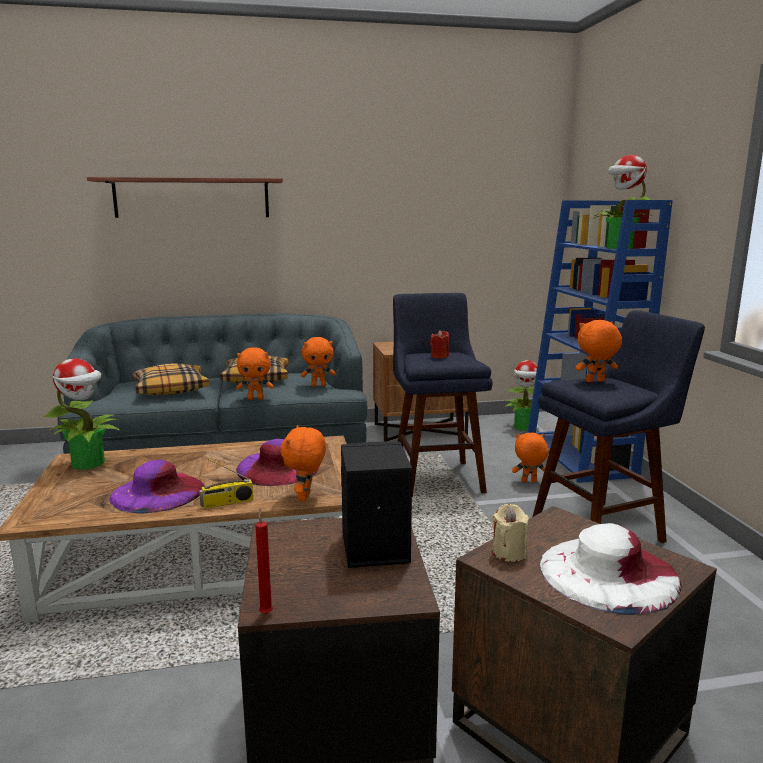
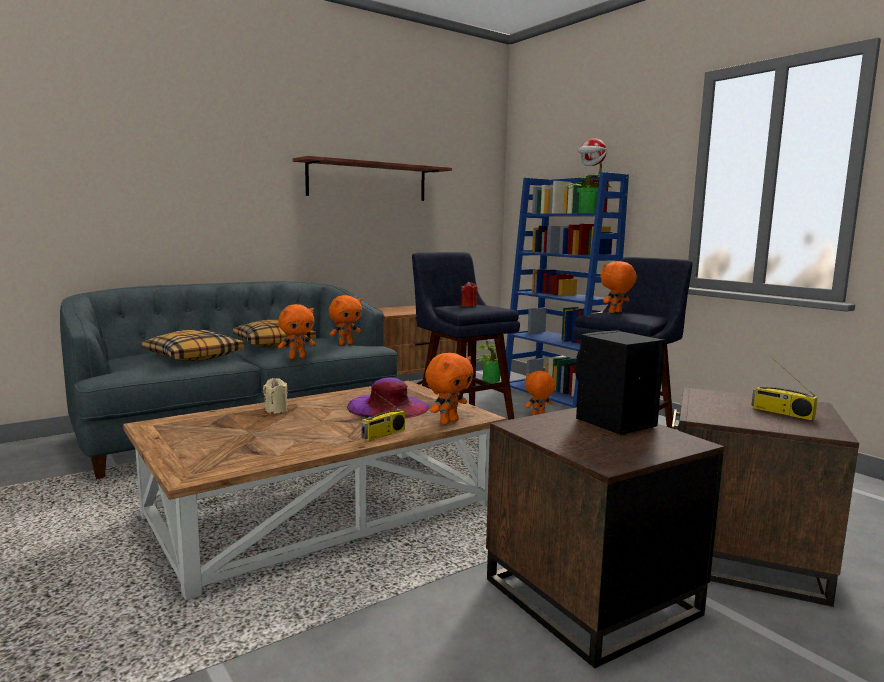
camera: 25 degrees left, 5 degrees down
(89, 463) = (179, 425): potted plant -> none
(157, 492) = (299, 436): purple hat -> none
(192, 198) = (179, 157): shelf -> shelf (368, 181)
(266, 612) = (613, 466): red candle -> none
(305, 497) = (448, 421): orange plush toy -> orange plush toy turned 120 degrees counterclockwise
(509, 553) = (706, 412): beige candle -> beige candle (276, 410)
(608, 573) = (781, 413): white hat -> radio

